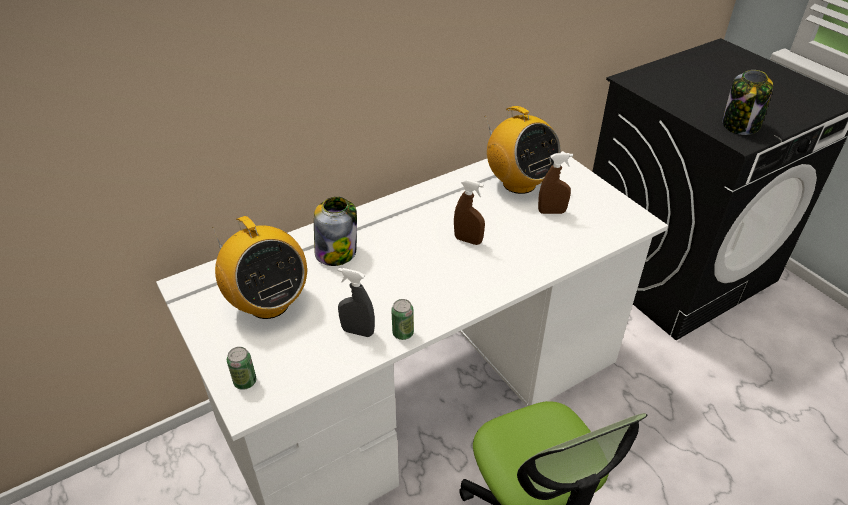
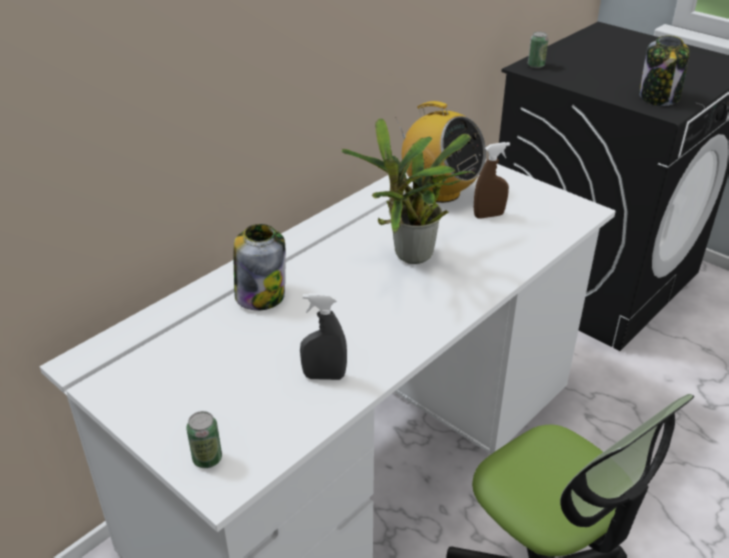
camera: 15 degrees left, 5 degrees down
(268, 303) = (199, 365): radio -> none
(403, 333) = (378, 368): can -> can (535, 65)
(468, 240) = (410, 258): brown spray bottle -> potted plant

